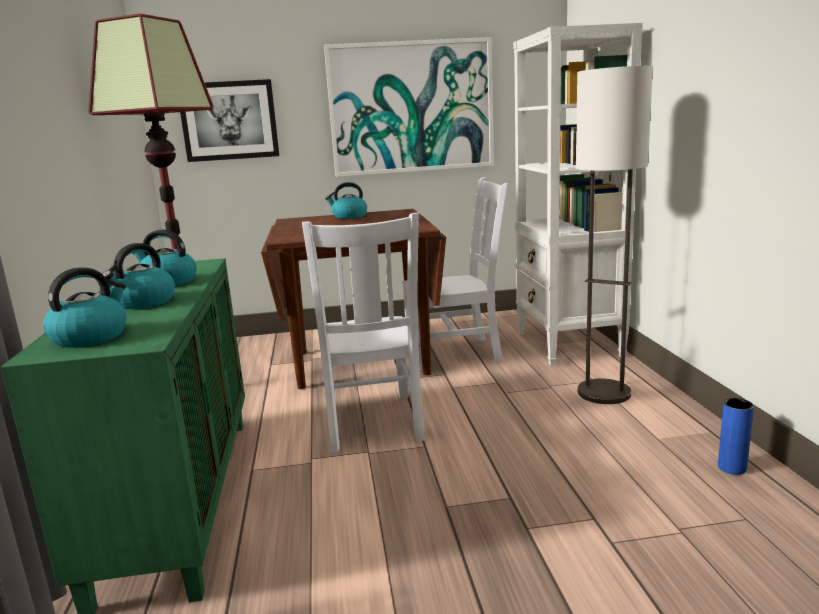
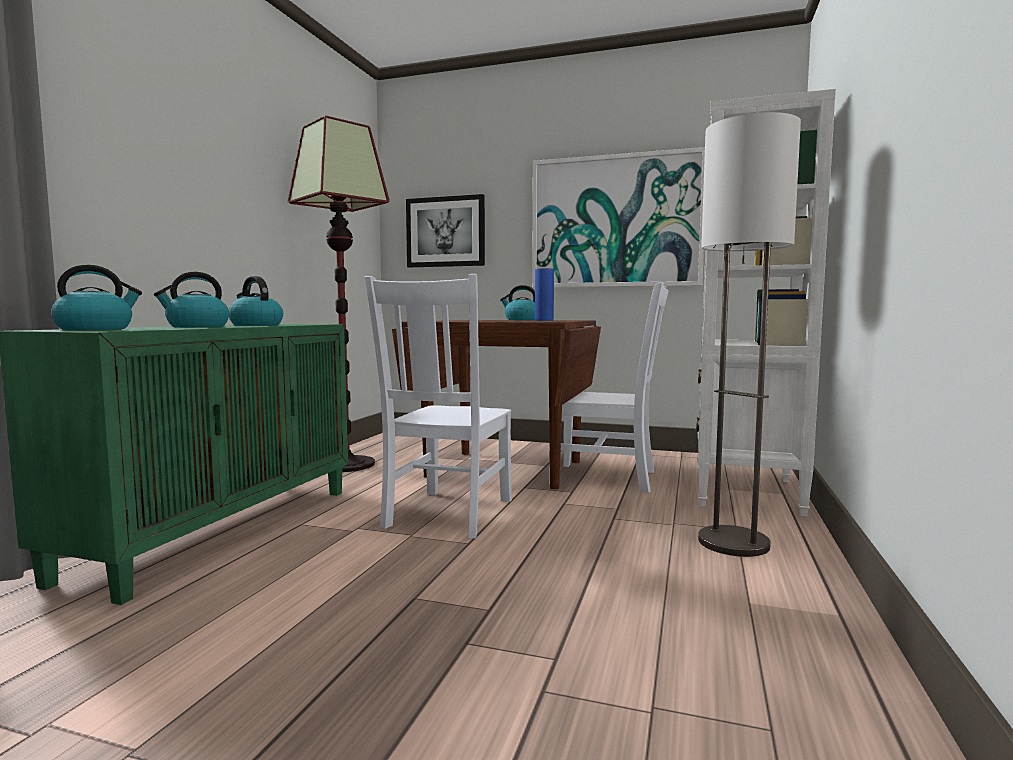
camera: 25 degrees right, 10 degrees down
(732, 468) = (823, 663): blue vase -> blue vase (544, 320)

